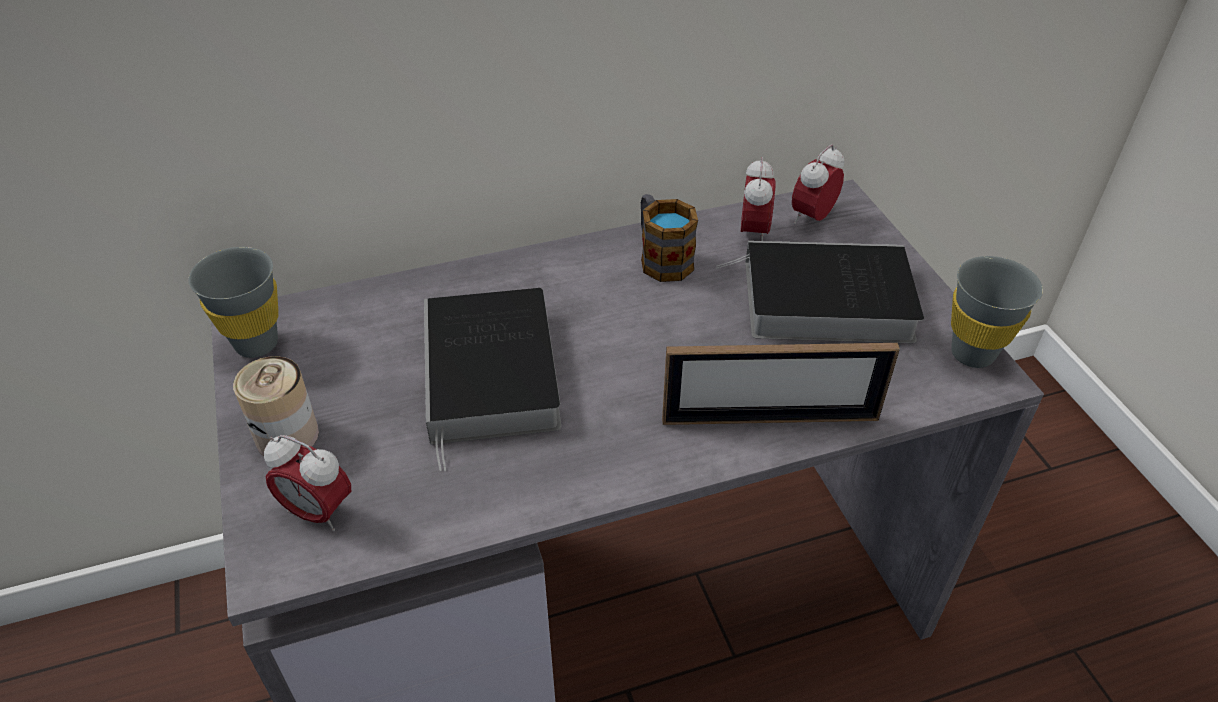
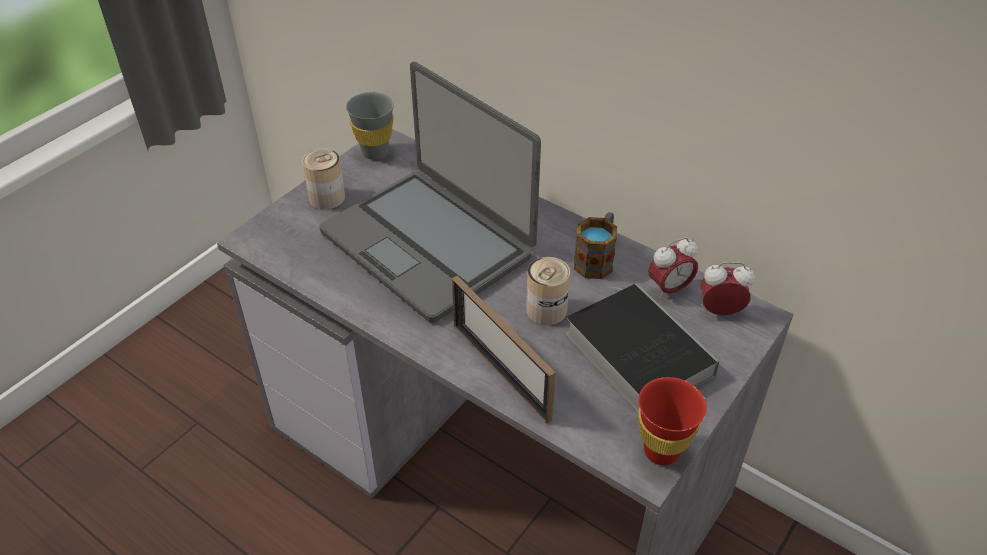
camera: 55 degrees right, 0 degrees up
(318, 512) = (291, 234): alarm clock -> none
(492, 377) = (428, 243): book -> laptop
(704, 334) = (546, 310): none -> can
(972, 354) = (661, 451): grey cup -> red cup

